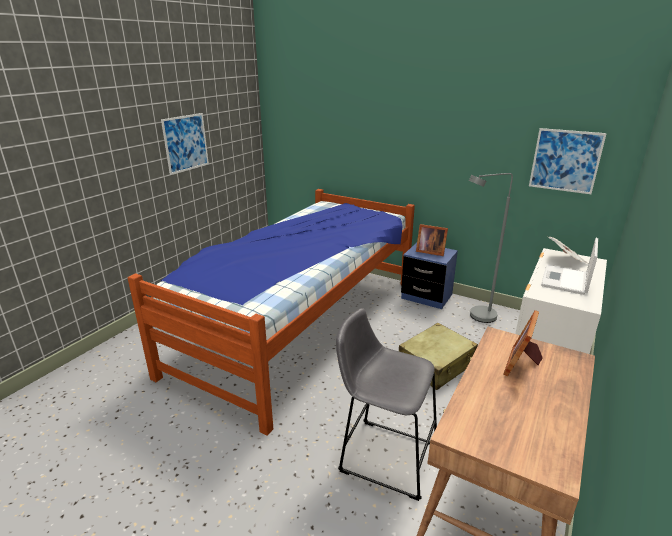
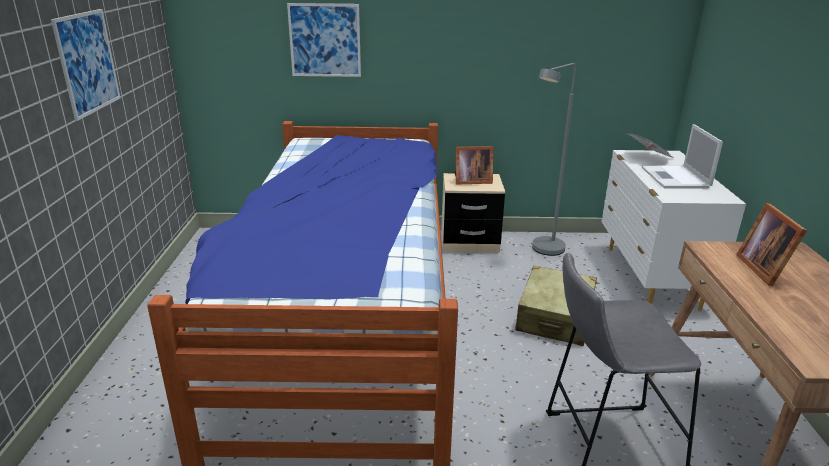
camera: 30 degrees left, 0 degrees up
(426, 296) = (469, 242): blue nightstand -> beige nightstand
(565, 161) = (620, 43): picture -> picture (325, 40)

